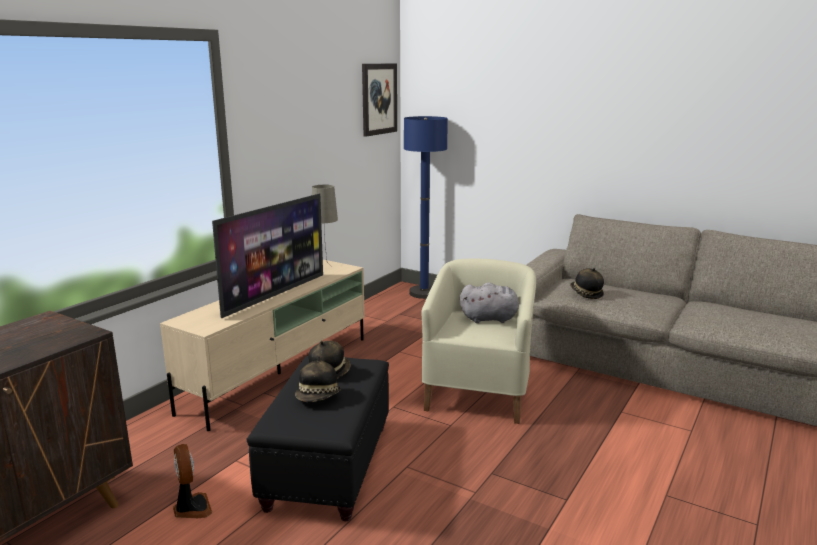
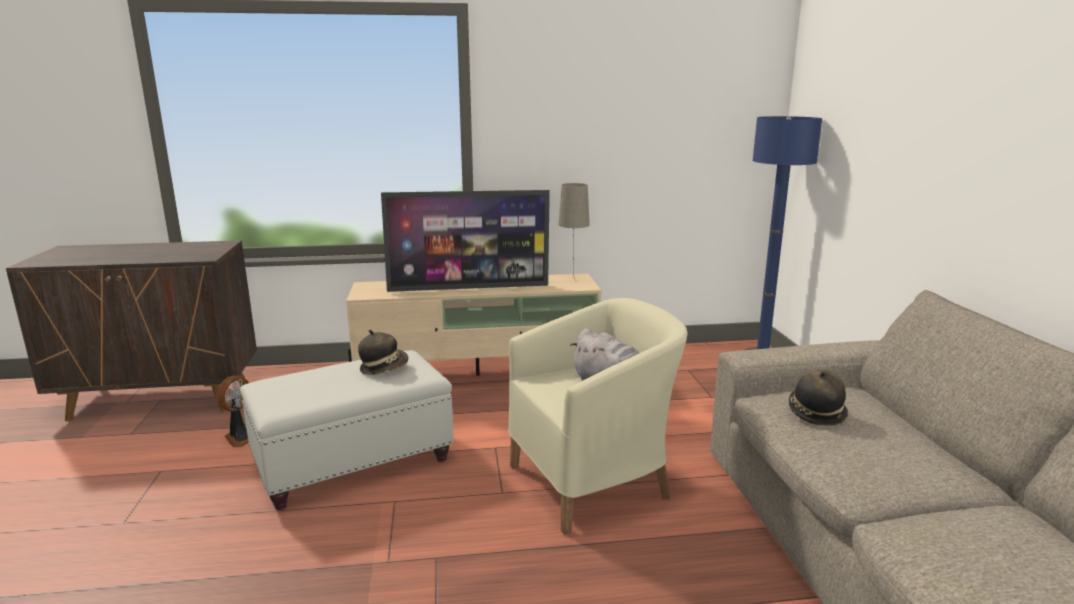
camera: 50 degrees right, 0 degrees up
(318, 398) = (329, 382): hat -> none
(328, 465) = (355, 462): black ottoman -> white ottoman
(379, 99) = (740, 90): picture -> none

